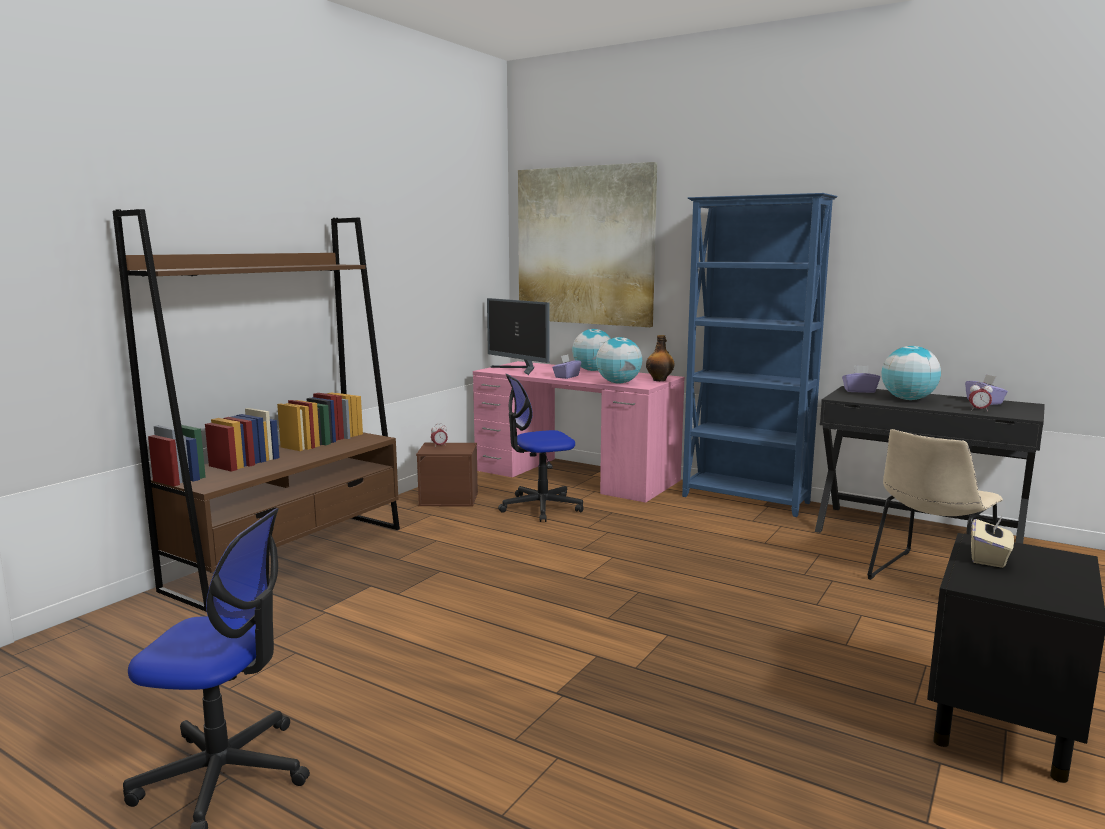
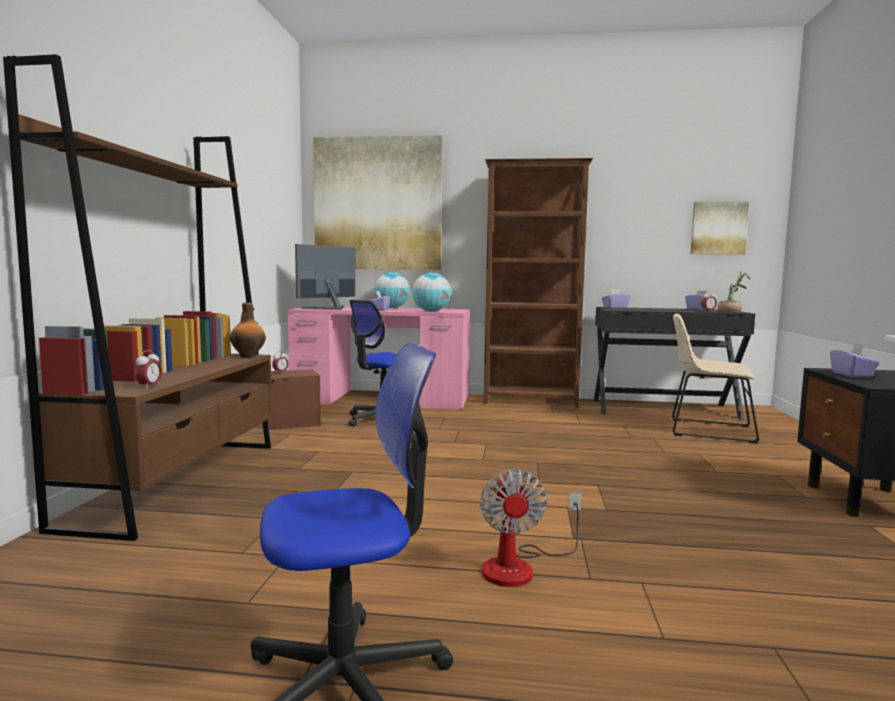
camera: 25 degrees left, 5 degrees down
(229, 481) = (149, 387): none -> alarm clock
(467, 711) = (520, 566): none -> fan
(520, 370) = (329, 308): monitor -> monitor turned 105 degrees clockwise
(660, 380) = (458, 310): bottle -> bottle (248, 356)
(746, 500) = (531, 401): blue bookcase -> brown bookcase
(908, 399) = (655, 309): globe -> none
(930, 579) = (707, 430): beige chair -> beige chair turned 90 degrees clockwise
(989, 558) = (852, 375): beige tissue box -> purple tissue box
(1025, 411) = (732, 311): none -> potted plant
(1033, 283) = (718, 228): none -> picture

